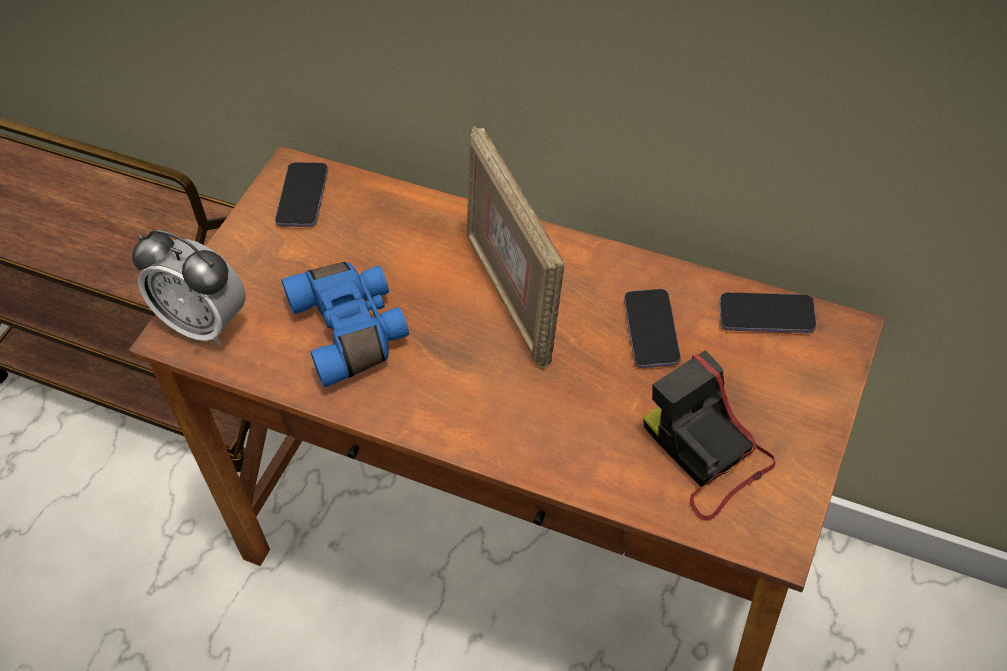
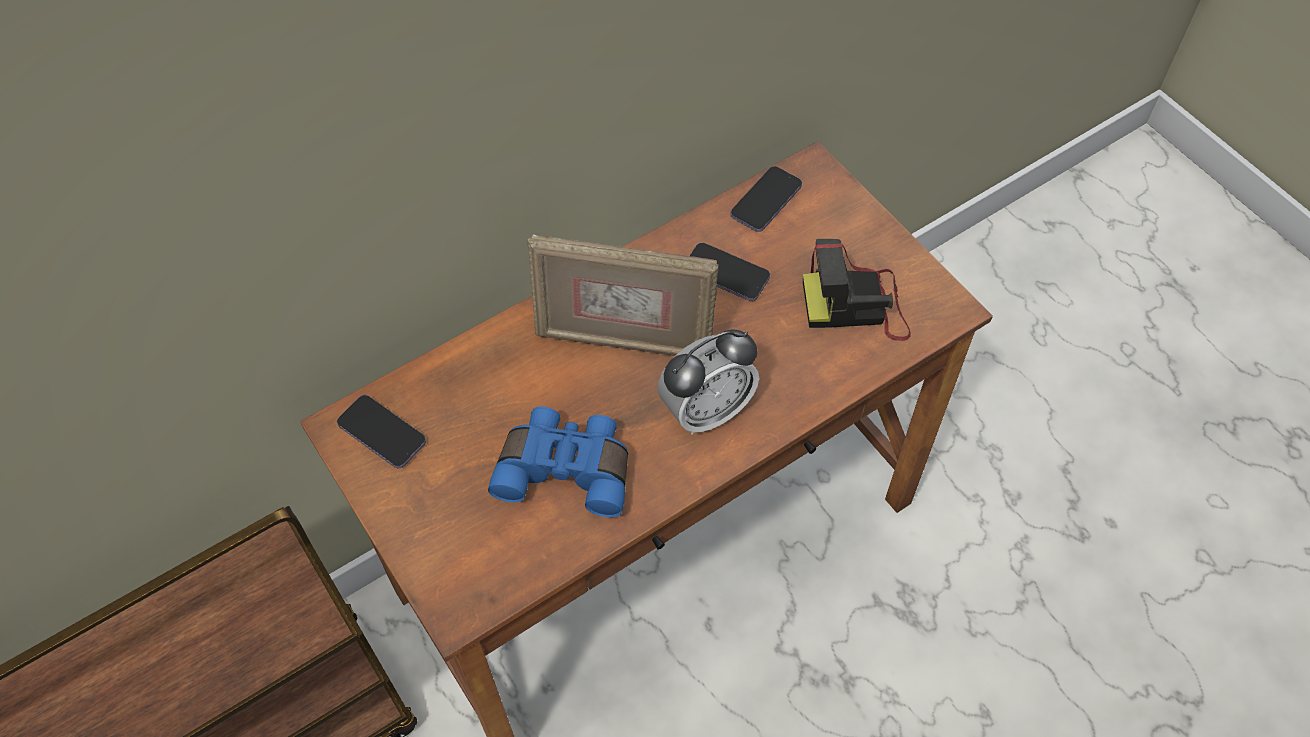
camera: 60 degrees left, 5 degrees up
(205, 323) = (466, 579): alarm clock -> alarm clock (707, 410)

